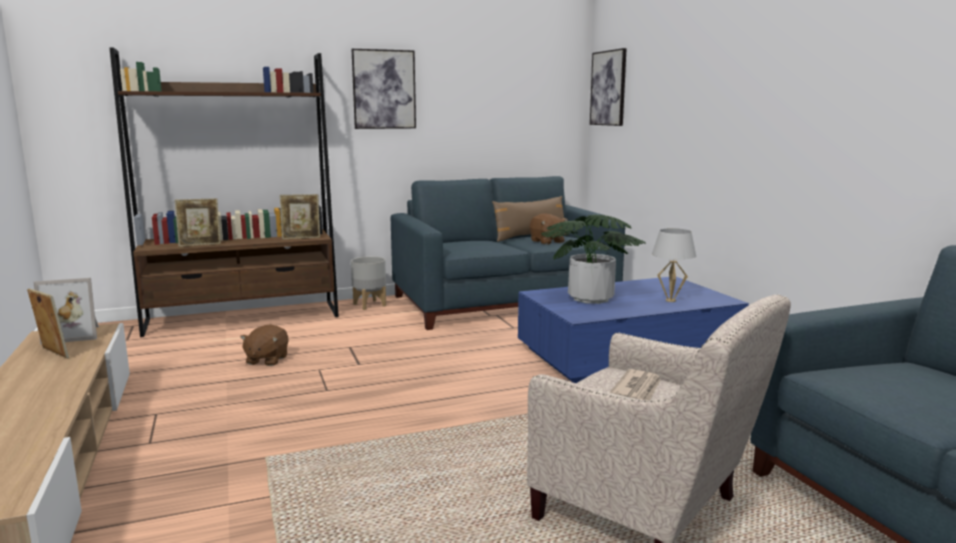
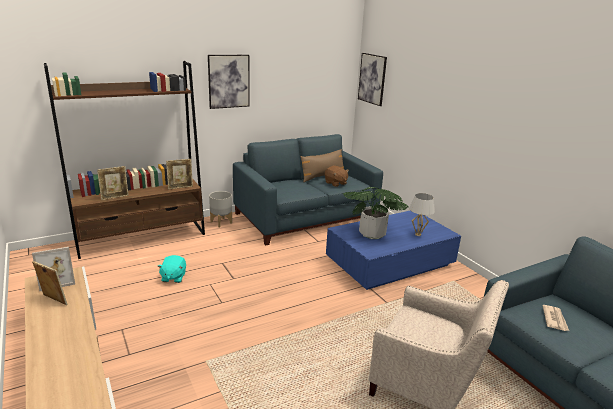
camera: 10 degrees left, 10 degrees up
(266, 360) = (173, 277): brown plush toy -> turquoise plush toy
(637, 389) = (426, 327): newspaper -> newspaper (554, 319)

